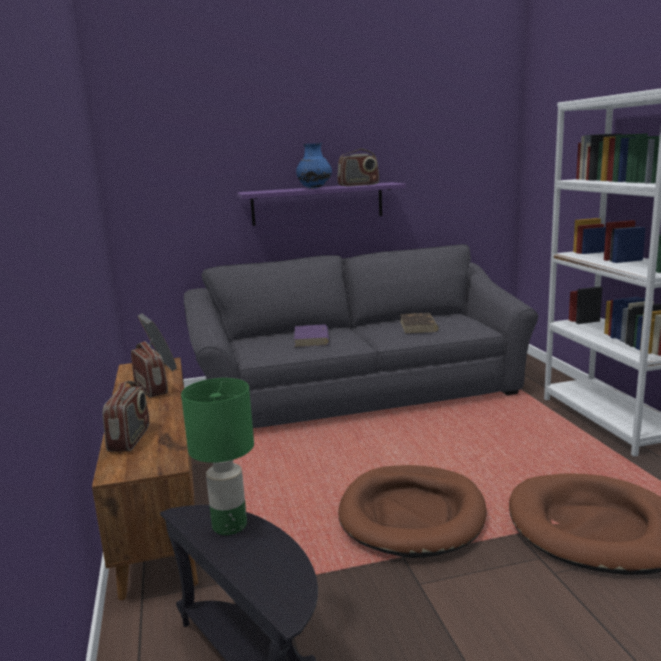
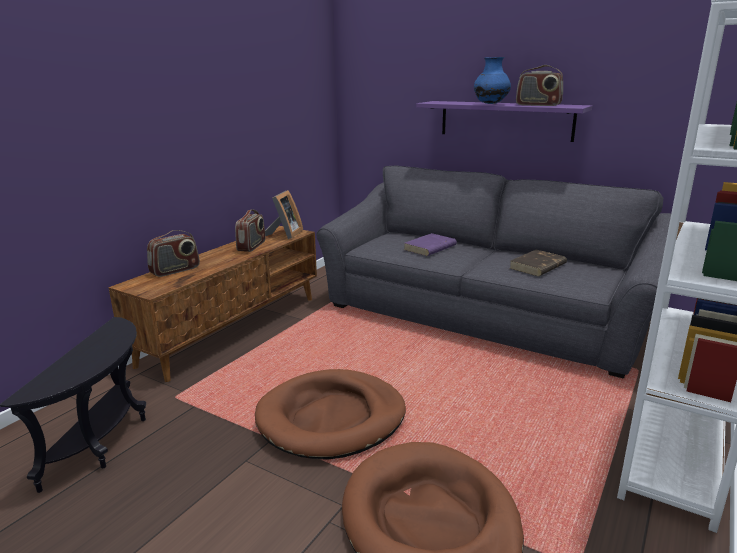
camera: 45 degrees right, 5 degrees up
(228, 526) = (111, 340): green table lamp -> none

